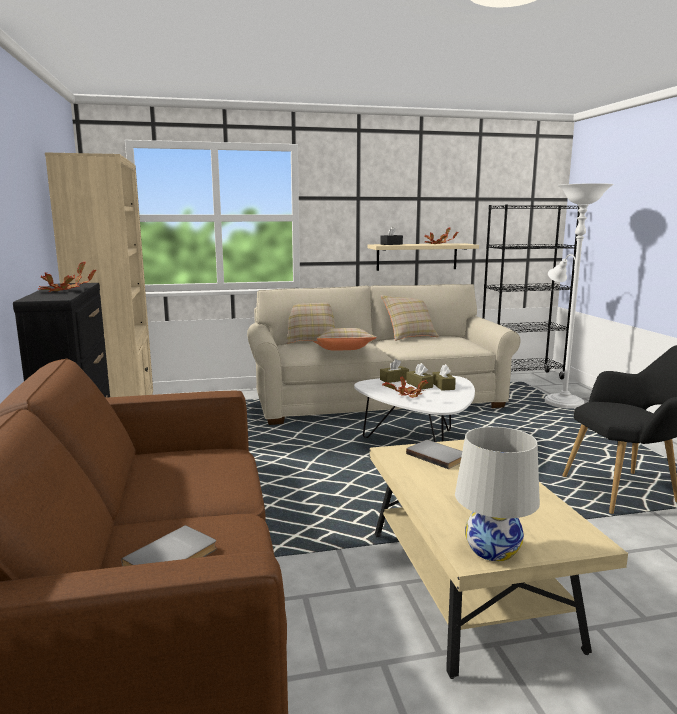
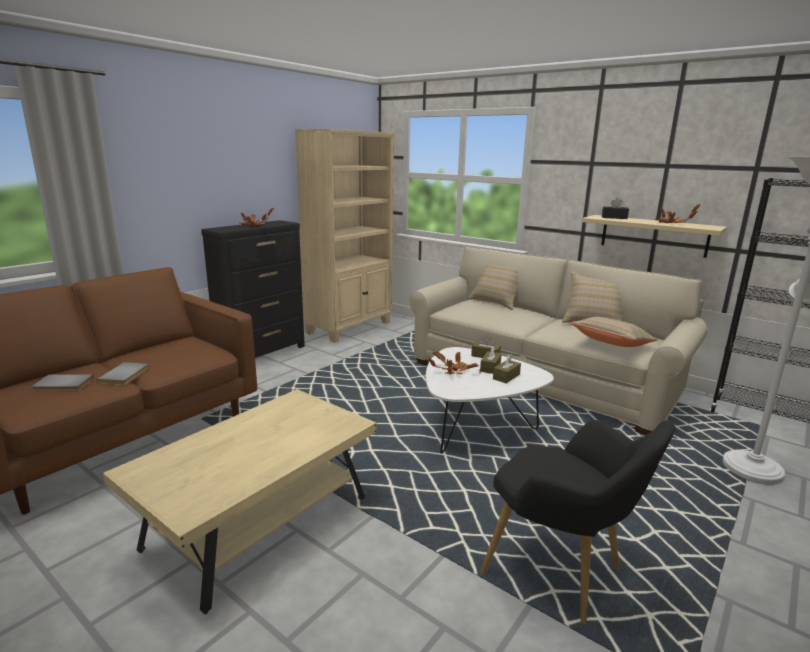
camera: 50 degrees right, 5 degrees up
(343, 351) = (489, 318): beige pillow -> beige pillow (611, 345)
(438, 456) = (308, 415): grey book -> grey book (126, 375)
(492, 549) = (149, 475): white table lamp -> none

